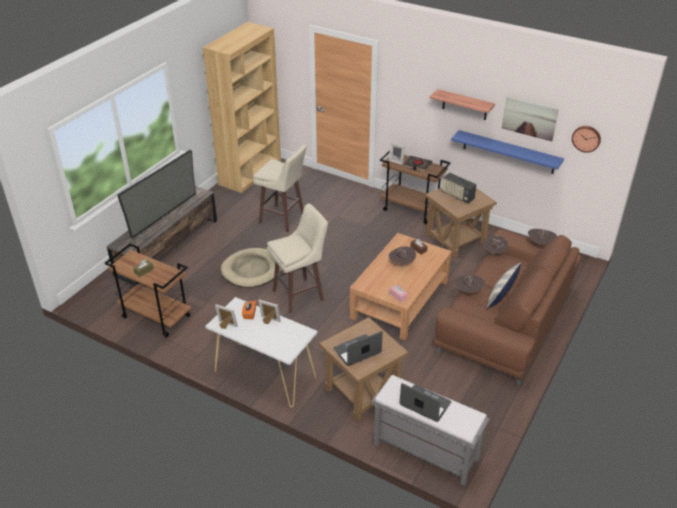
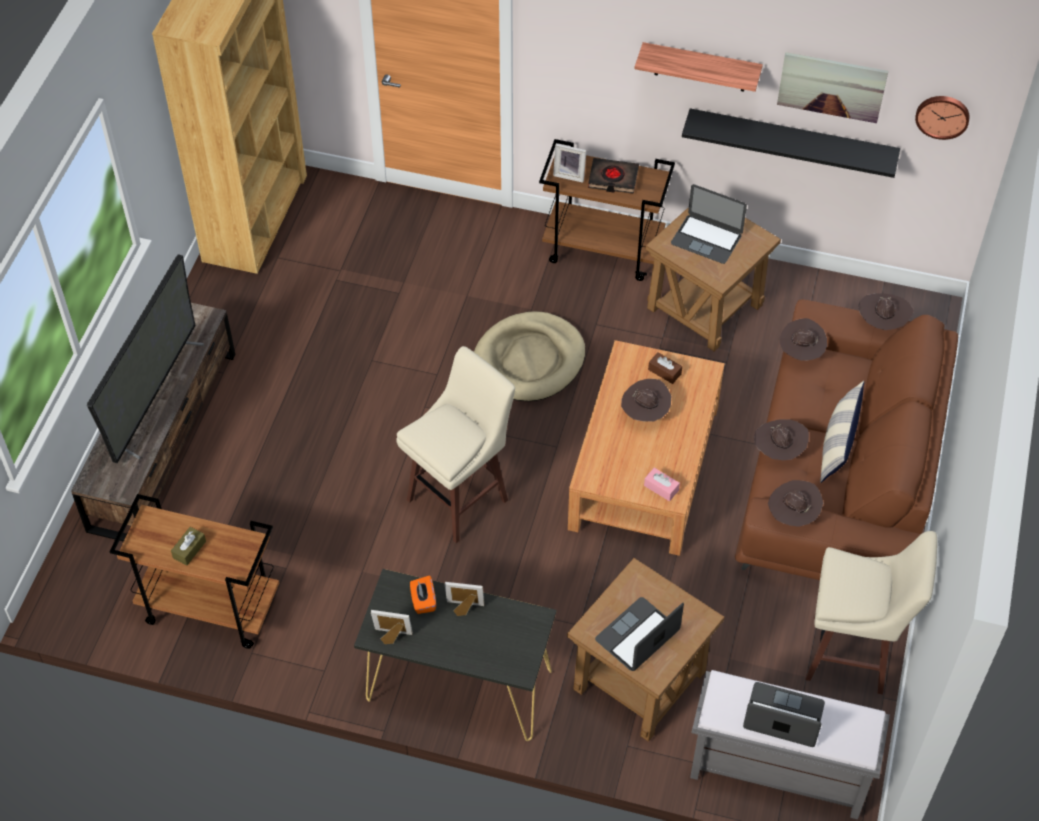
camera: 15 degrees left, 15 degrees up
(252, 270) = (351, 460): beige dog bed -> beige dog bed (529, 360)
(264, 374) = (458, 685): white console table -> black console table
(283, 219) = (364, 325): beige stool -> beige stool (851, 655)
(457, 196) = (706, 239): radio -> laptop
(464, 316) = (792, 515): none -> brown hat
(508, 152) = (791, 141): blue shelf -> black shelf

